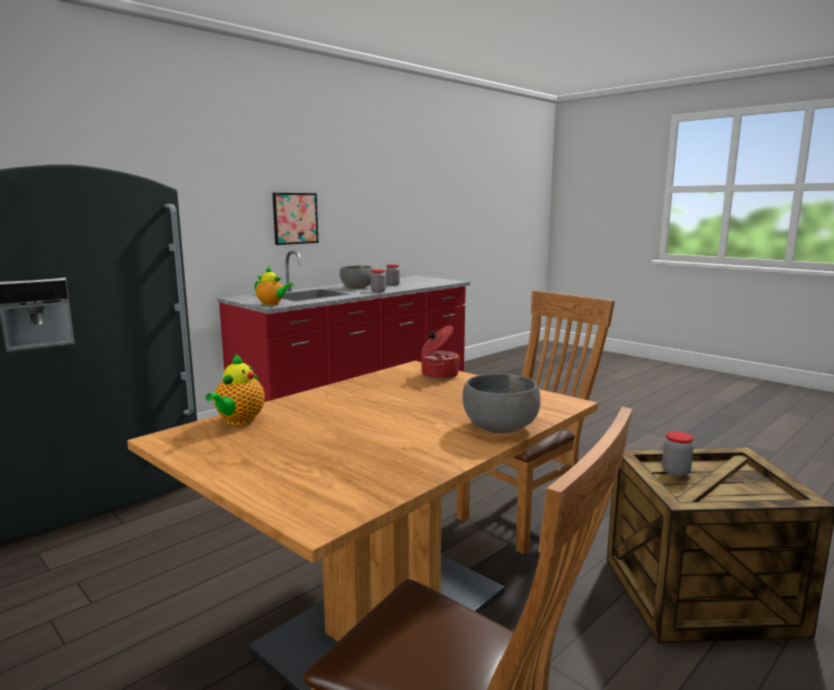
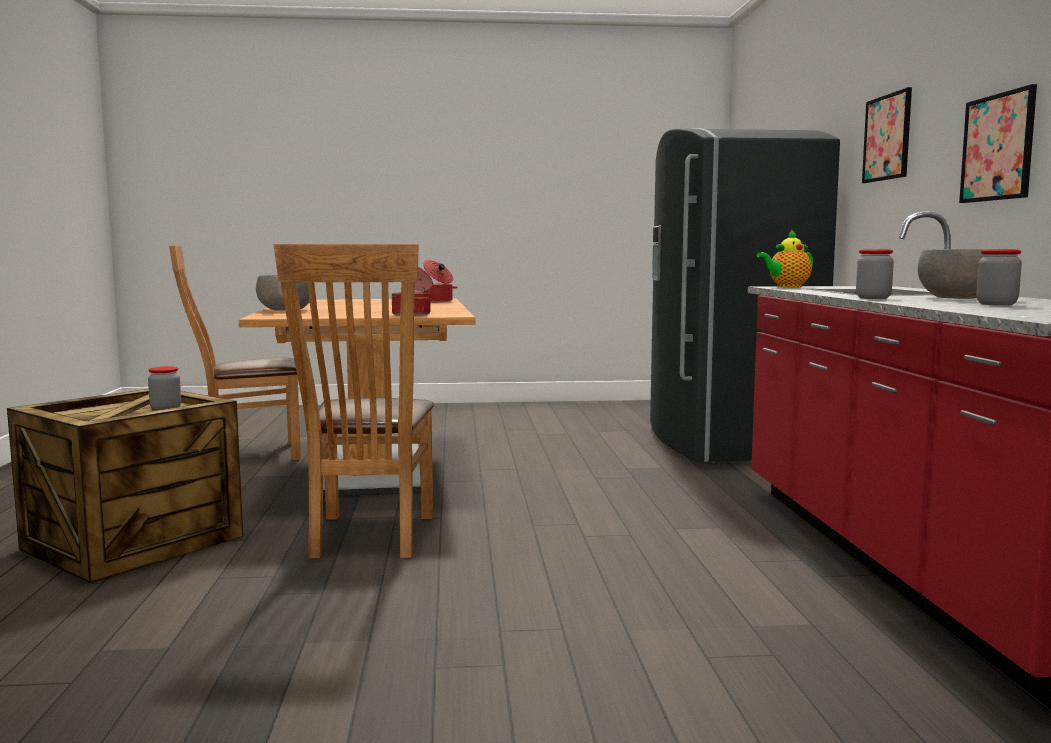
camera: 130 degrees right, 5 degrees down
(188, 199) = (887, 137): none -> picture
(238, 421) = (437, 301): teapot -> cooking pot

